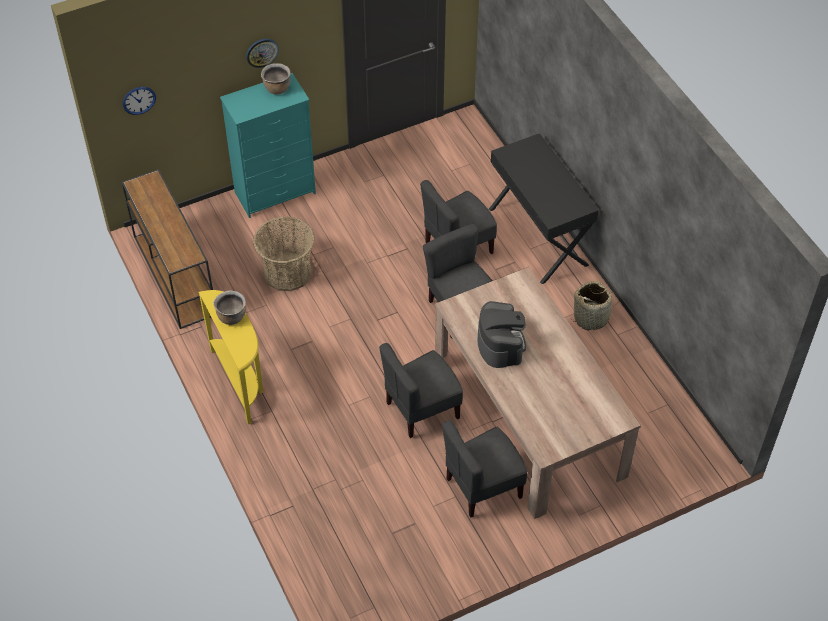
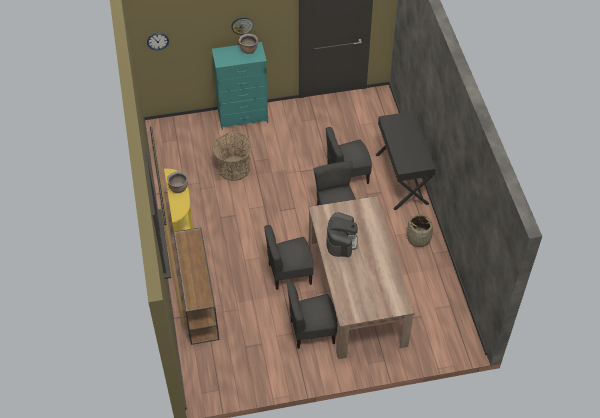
camera: 15 degrees right, 0 degrees up
(174, 274) = (164, 155): brown console table -> brown console table (198, 301)

